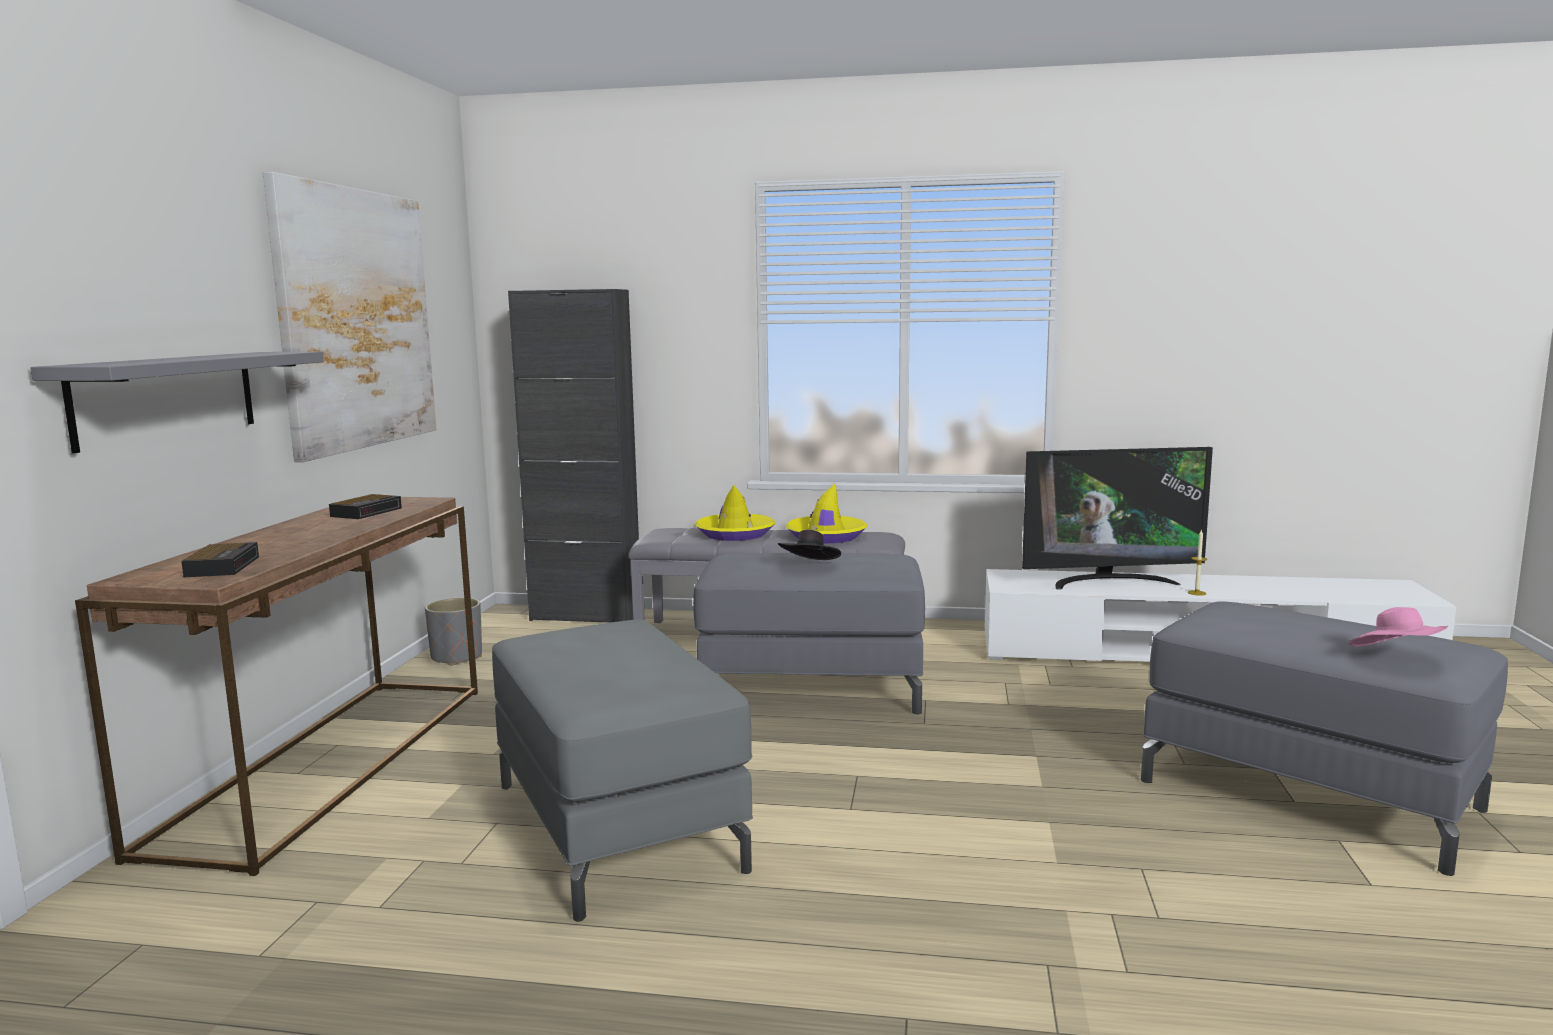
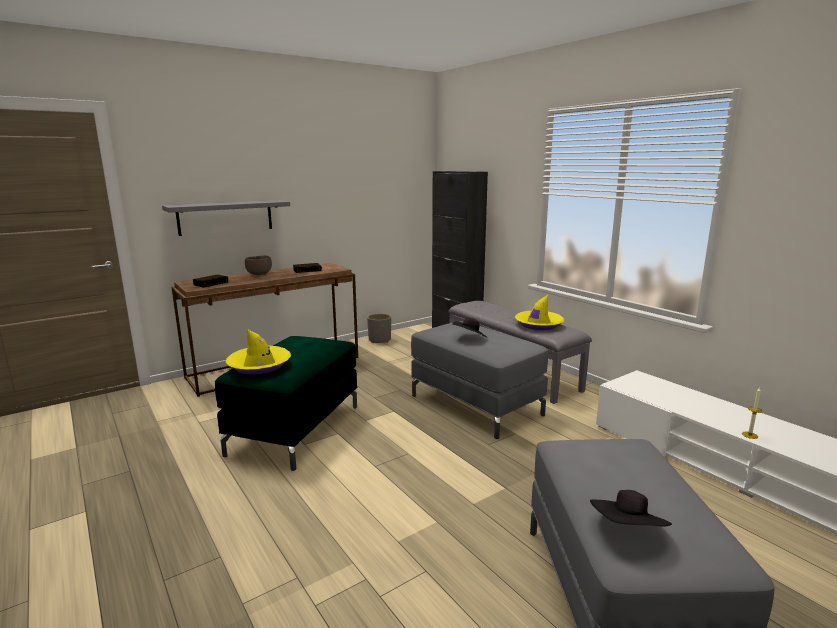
camera: 45 degrees right, 5 degrees up
(281, 535) = (259, 274): none -> brown bowl
(357, 319) = (343, 185): picture -> none
(618, 826) = (296, 429): grey ottoman -> green ottoman
(735, 534) = (500, 312): yellow hat -> yellow hat (259, 365)
(1109, 581) = (700, 404): television -> none
(1396, 657) = (628, 531): pink hat -> black hat

